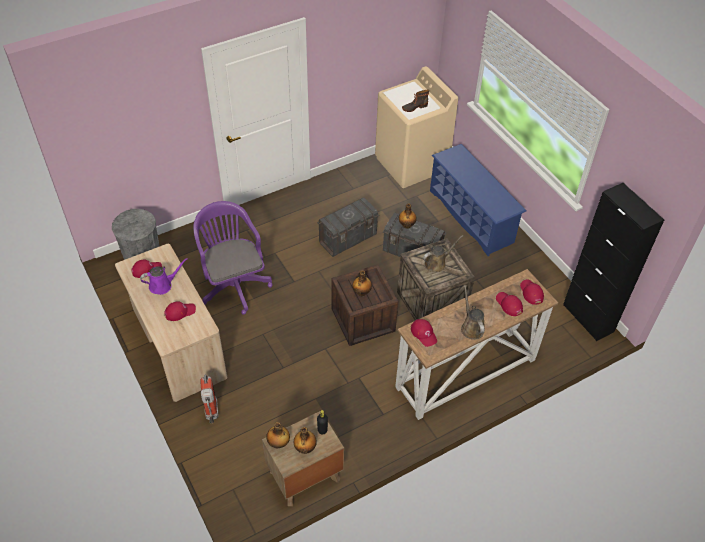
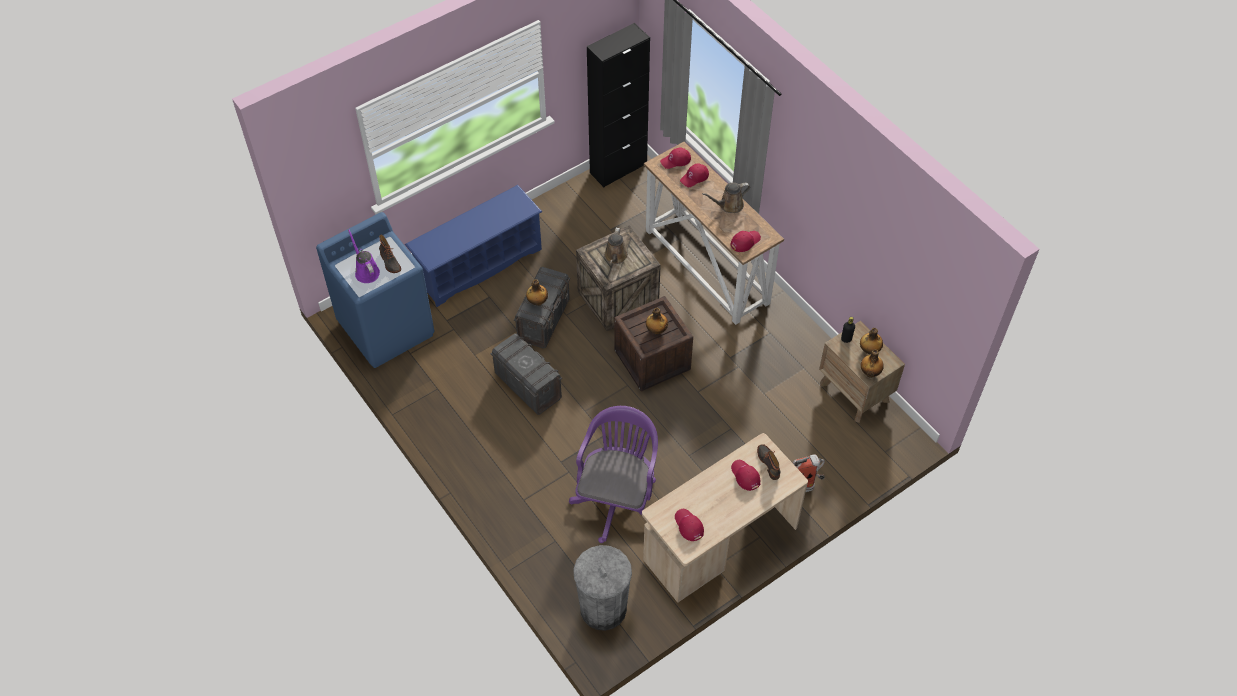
camera: 95 degrees left, 5 degrees up
(163, 285) = (709, 502): purple watering can -> purple watering can (366, 271)
(187, 330) = (769, 463): none -> boot
(233, 284) = (617, 499): purple office chair -> purple office chair turned 135 degrees clockwise
(411, 164) = (387, 328): beige washing machine -> blue washing machine
(437, 263) = (615, 257): brown watering can -> brown watering can turned 135 degrees counterclockwise

